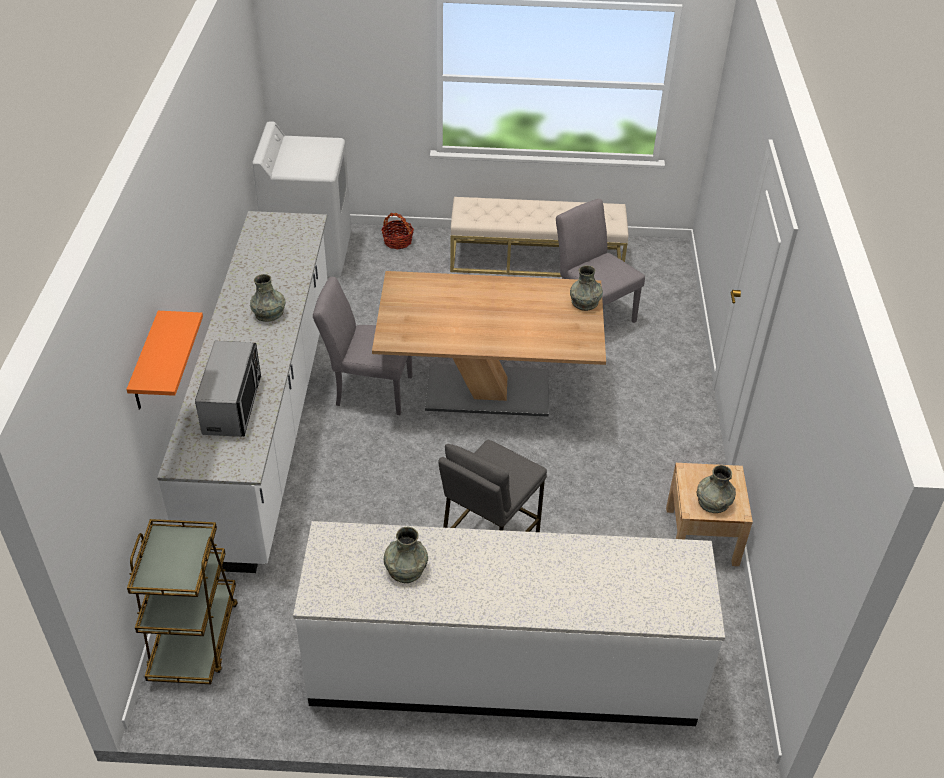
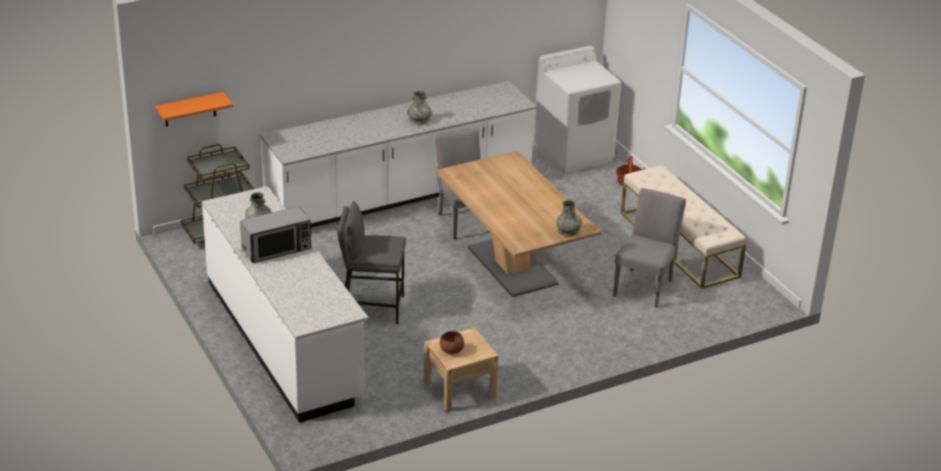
camera: 60 degrees right, 10 degrees down
(146, 364) = (286, 71): orange shelf -> orange shelf (190, 109)
(233, 405) = (332, 136): microwave -> microwave (277, 249)
(713, 501) = (451, 350): grey vase -> brown bowl

